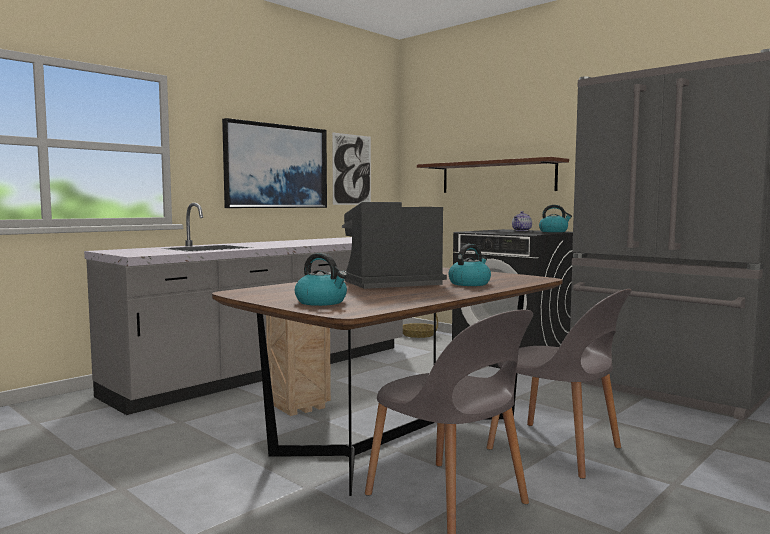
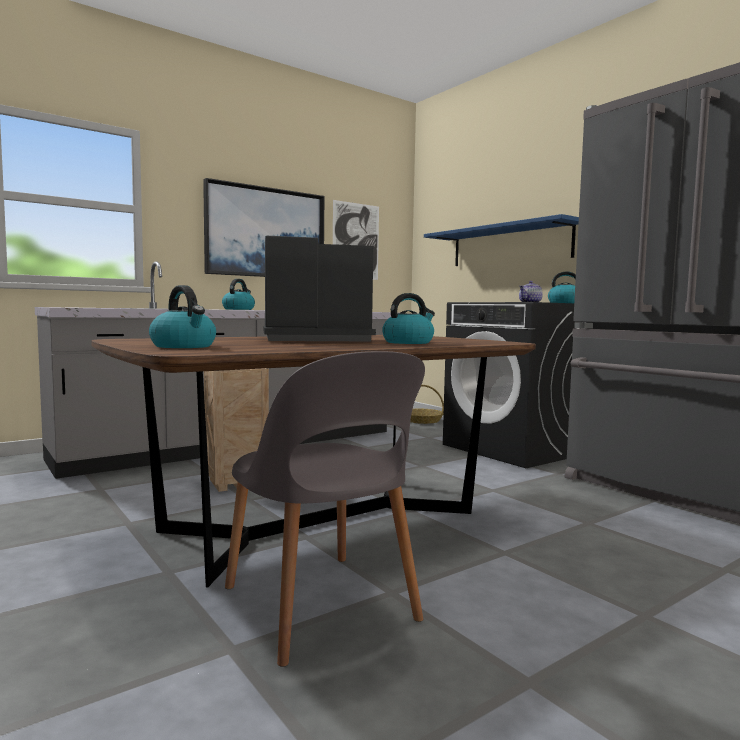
camera: 10 degrees right, 0 degrees up
(266, 243) = (238, 309): none -> kettle
(497, 177) = (509, 245): brown shelf -> blue shelf
(557, 450) = (504, 555): grey chair -> none

